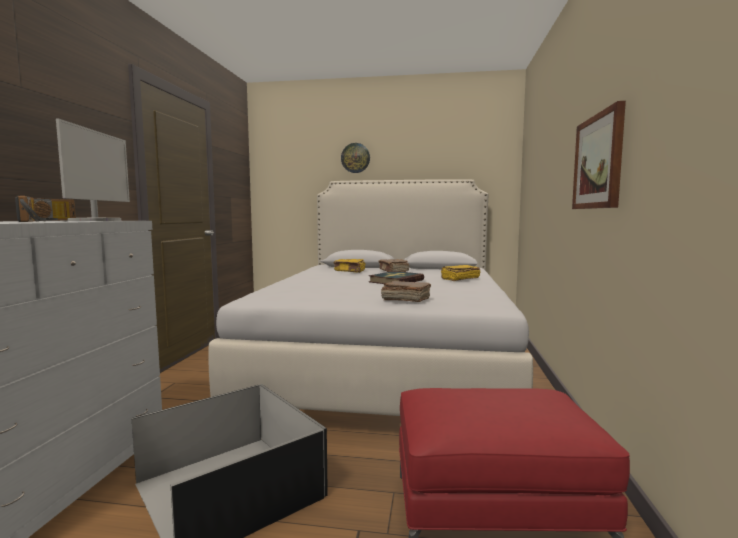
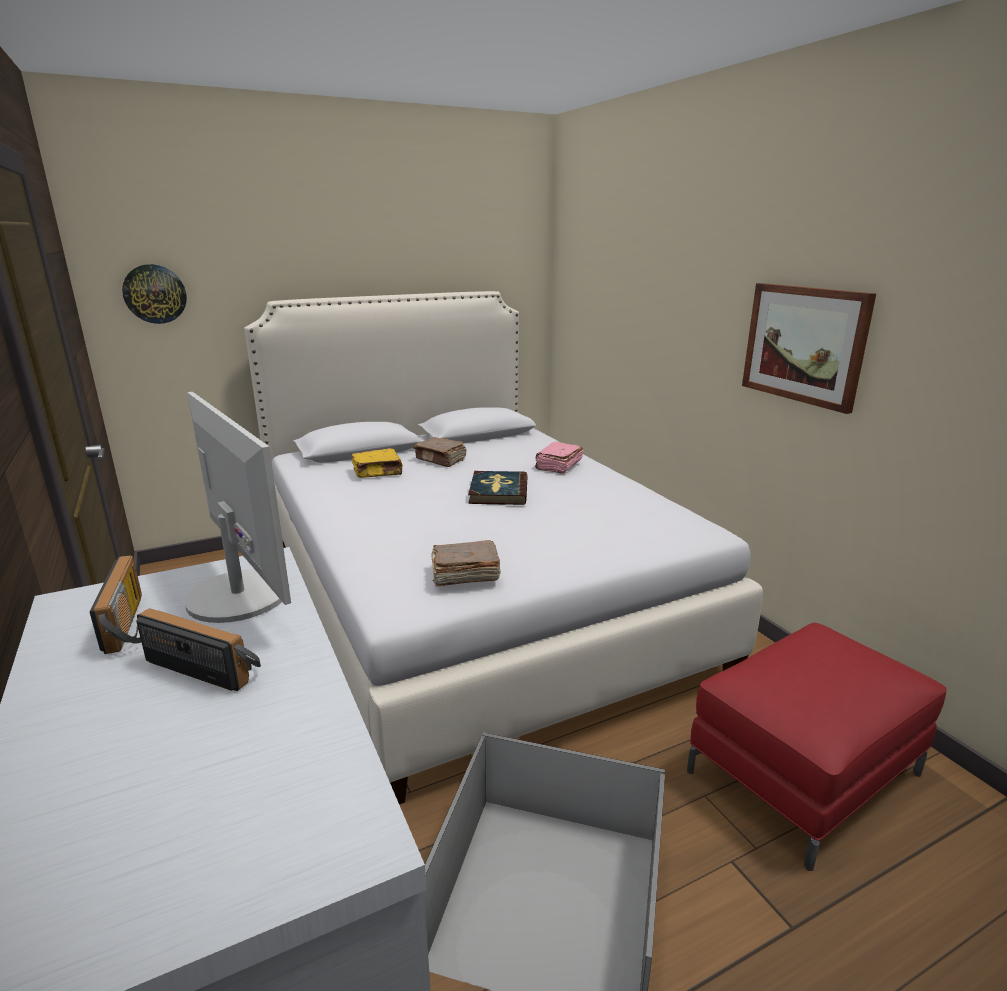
camera: 35 degrees left, 15 degrees up
(355, 158) = (303, 254): wall clock -> wall clock (155, 294)
(405, 300) = (596, 543): brown book -> brown book (464, 575)
(459, 279) = (558, 466): yellow book -> pink book

